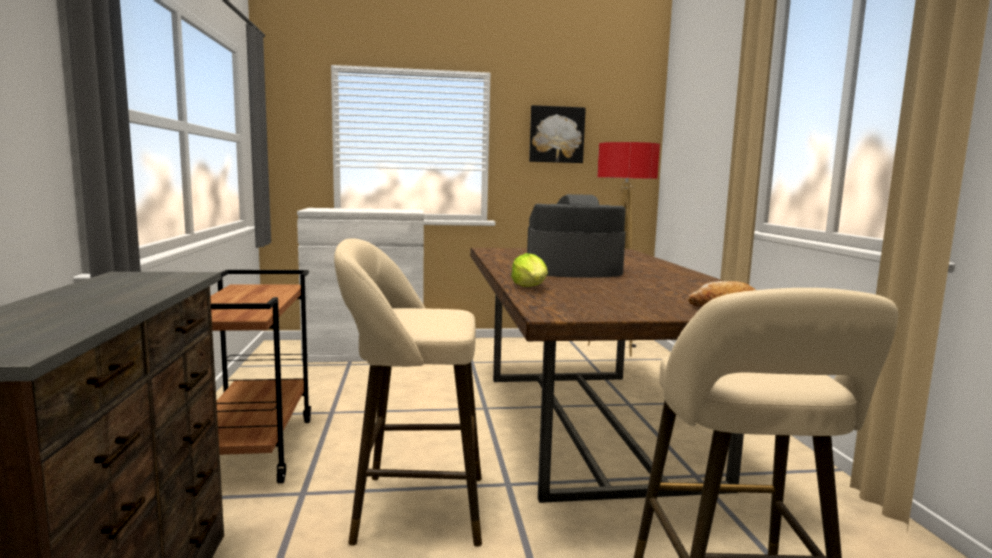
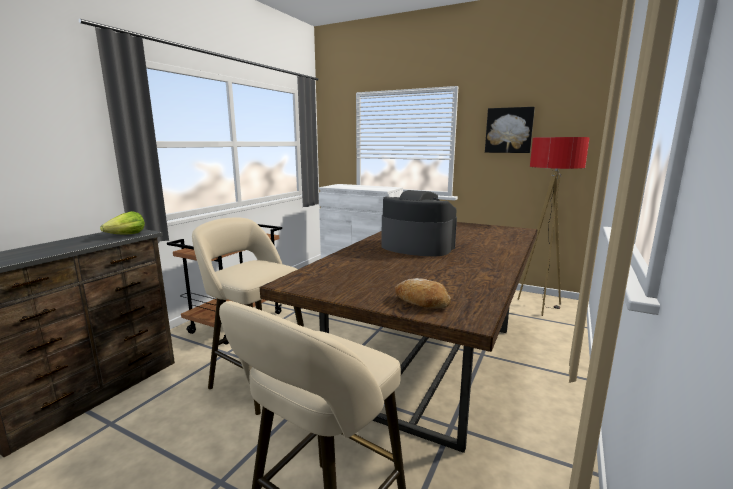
camera: 35 degrees right, 5 degrees up
(531, 288) = (342, 258): lettuce -> lettuce (127, 235)

